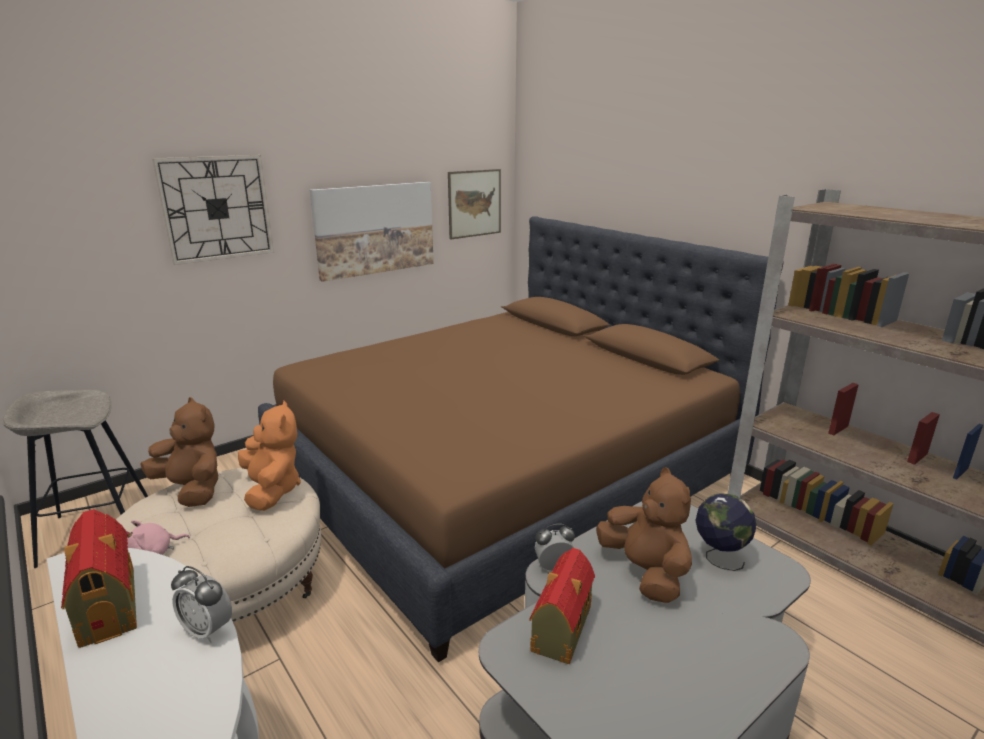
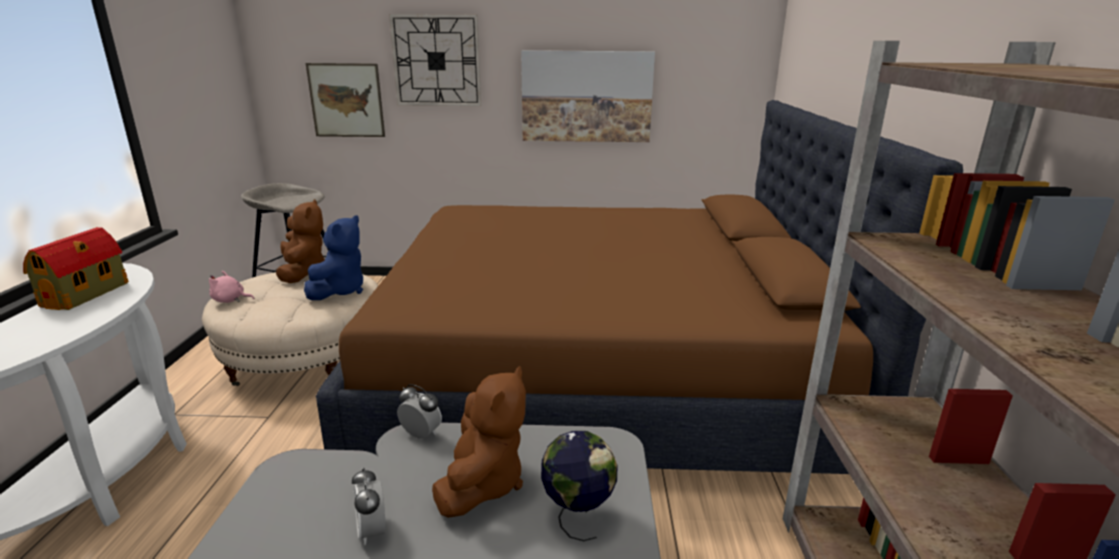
camera: 40 degrees right, 0 degrees up
(207, 630) = (82, 326): alarm clock -> alarm clock (372, 531)
(272, 490) = (340, 291): orange plush toy -> blue plush toy
(474, 203) = (715, 81): picture -> picture (346, 100)
(560, 630) = (339, 481): toy house -> none

